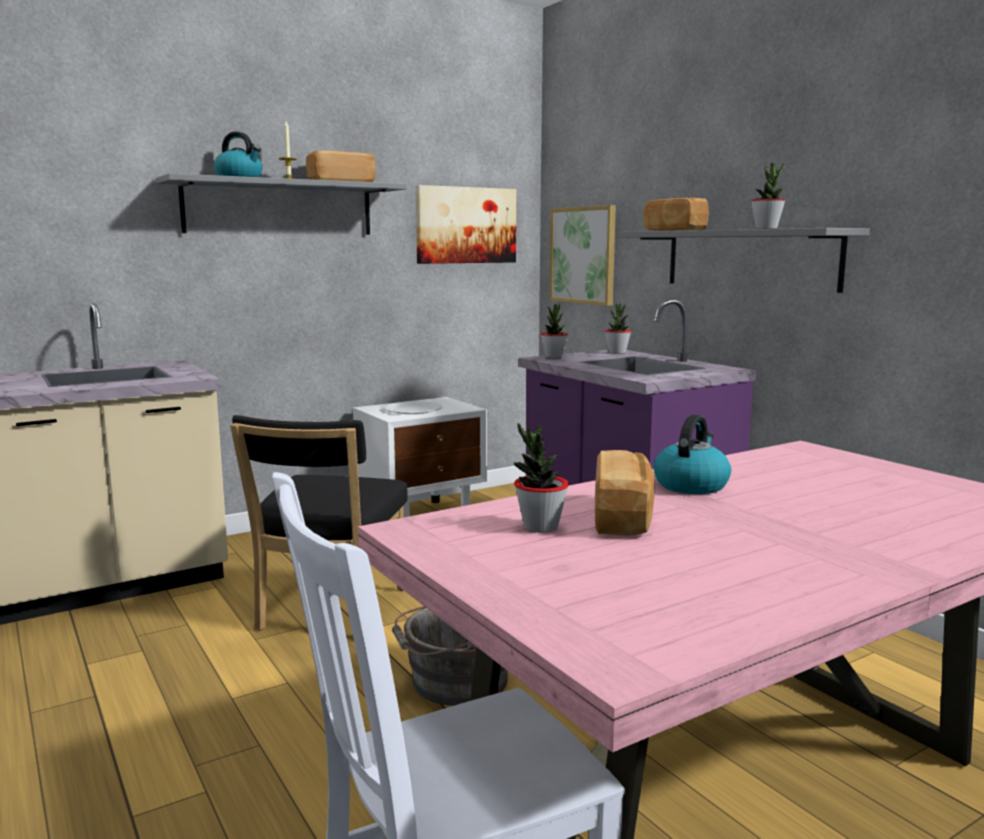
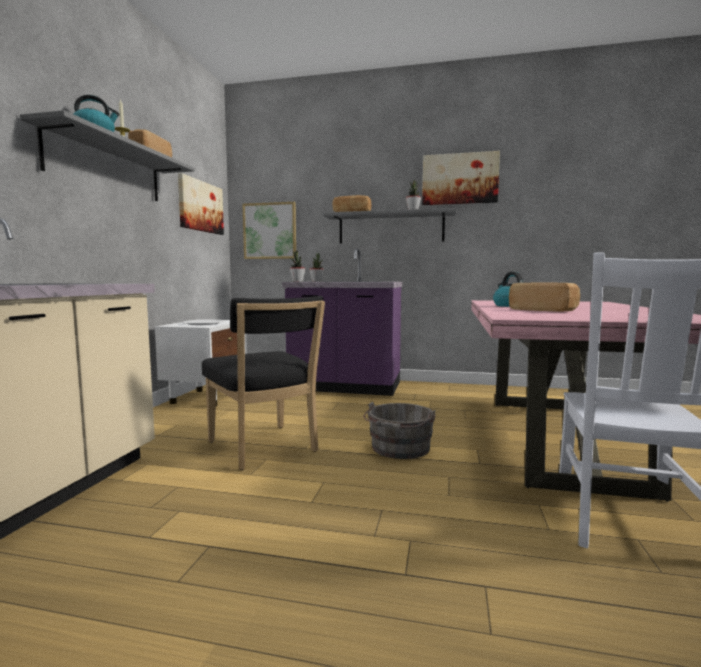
camera: 45 degrees left, 5 degrees down
(540, 527) = (540, 313): potted plant -> none
(883, 151) = (459, 179): none -> picture

